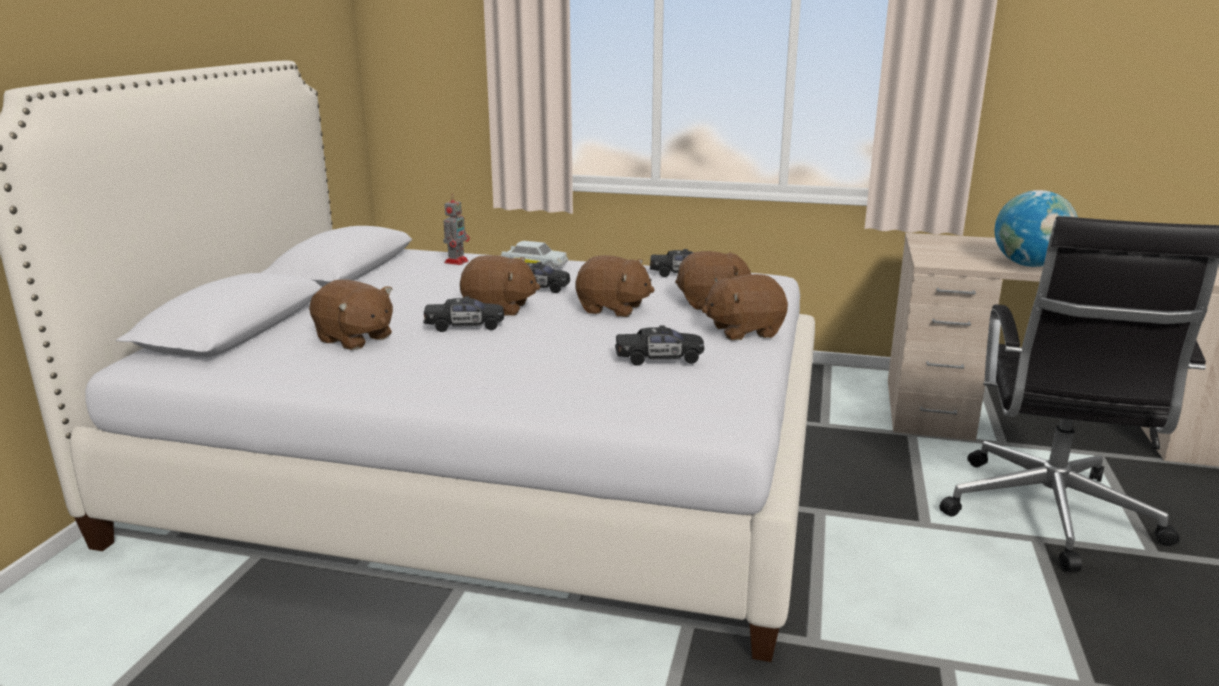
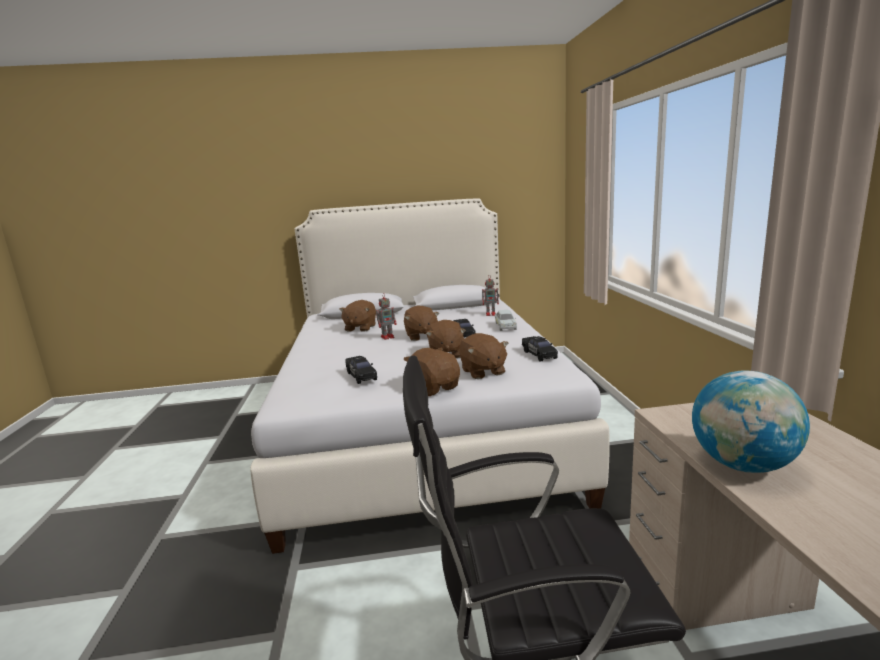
camera: 70 degrees right, 5 degrees down
(465, 326) = (388, 337): black toy car -> toy robot

